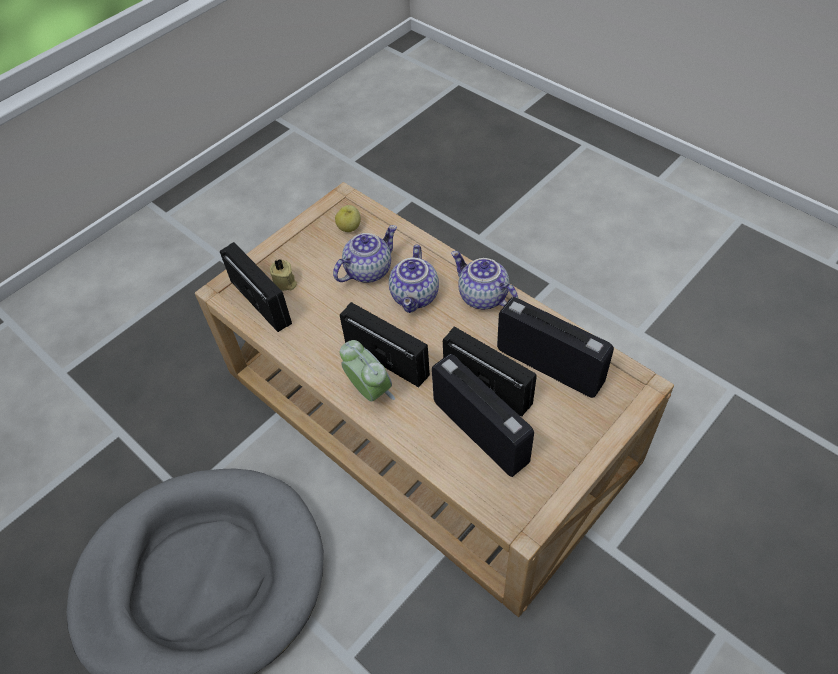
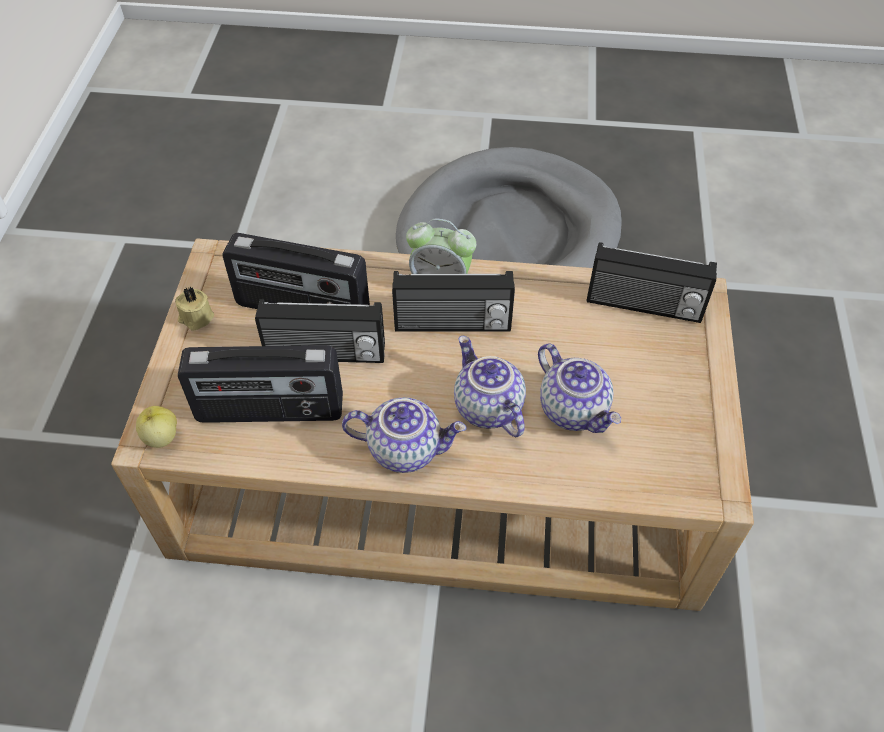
camera: 140 degrees right, 0 degrees up
(285, 283) = (647, 340): beige candle -> beige candle (196, 318)
(350, 227) = (660, 454): apple -> apple (161, 437)
(368, 270) = (574, 409): teapot -> teapot turned 45 degrees counterclockwise

